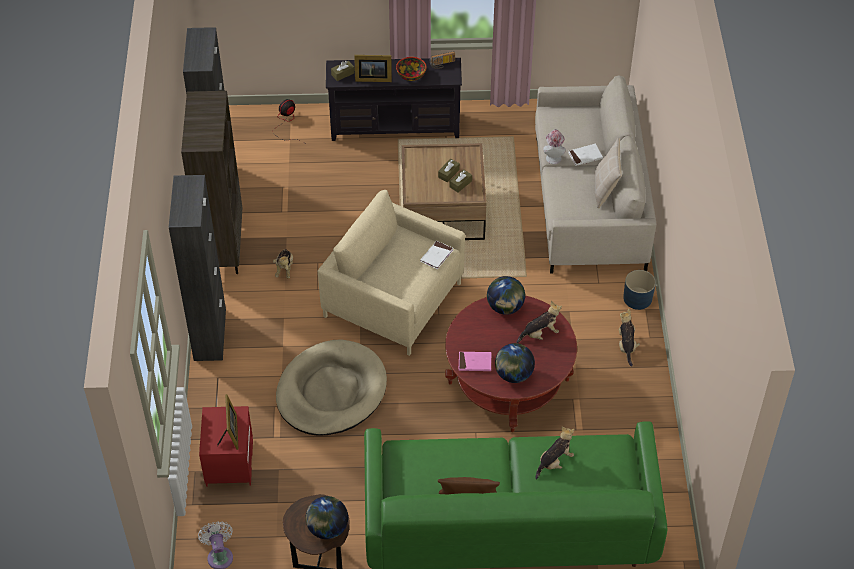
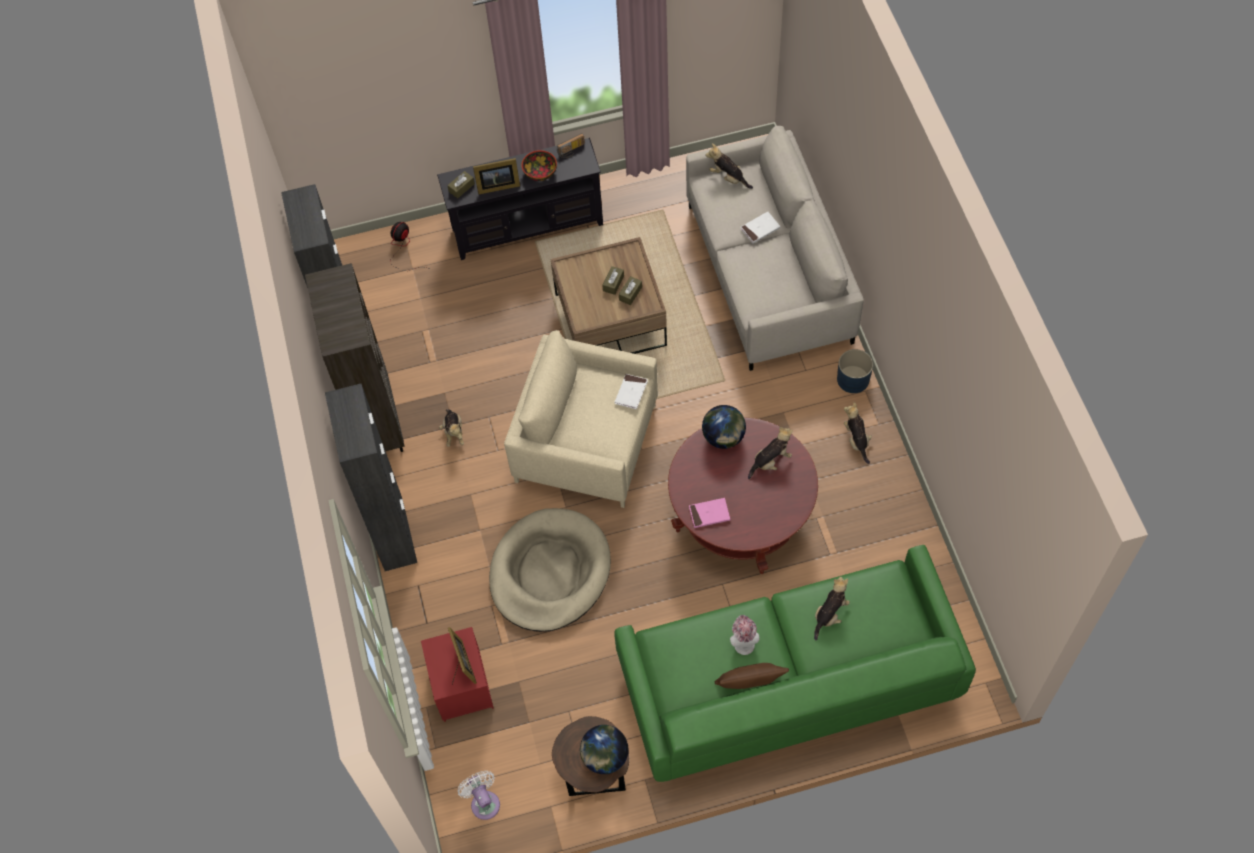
camera: 10 degrees left, 10 degrees up
(513, 375) = (756, 518): globe -> none
(553, 157) = (725, 237): hat -> hat (743, 642)
(570, 113) = (728, 177): none -> plush toy
(605, 189) = (794, 266): beige pillow -> none

